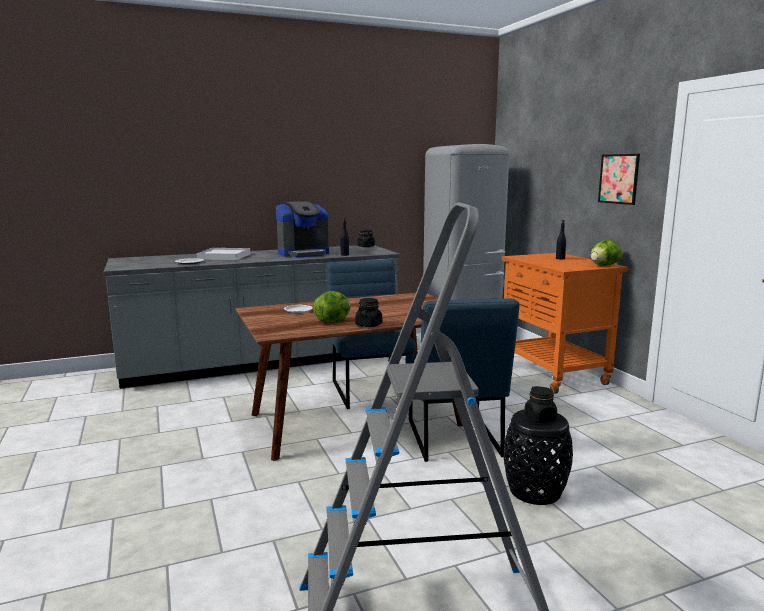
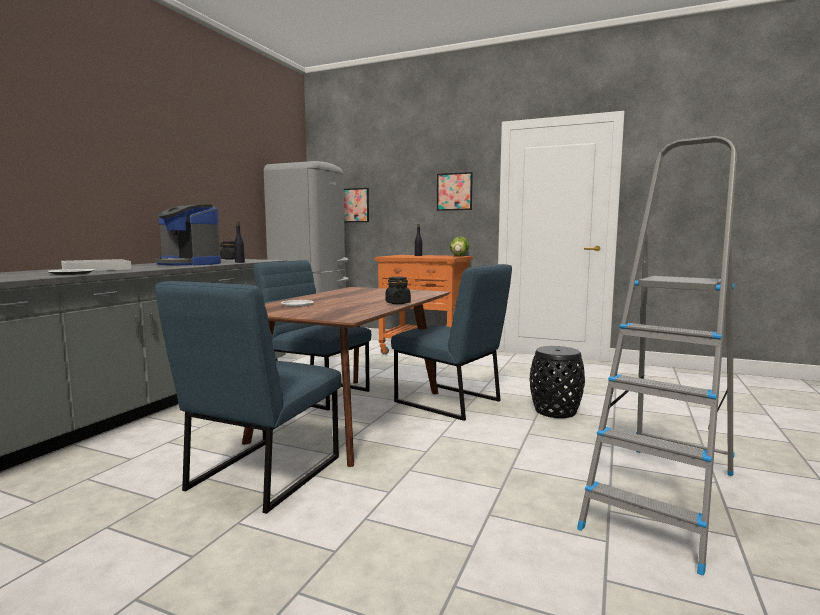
camera: 45 degrees left, 5 degrees down
(221, 441) = (261, 474): none -> blue chair
(303, 253) = (189, 263): coffee machine -> coffee machine turned 105 degrees clockwise
(333, 321) = (360, 305): lettuce -> none
(527, 188) = (354, 205): none -> picture
(540, 418) = (559, 350): black jar -> none

